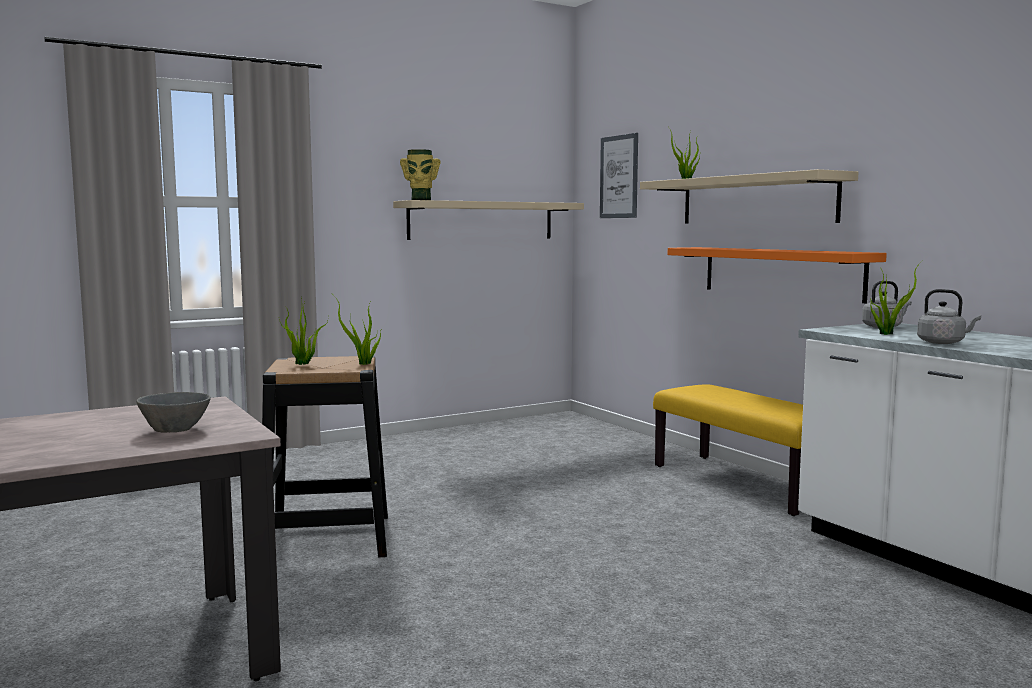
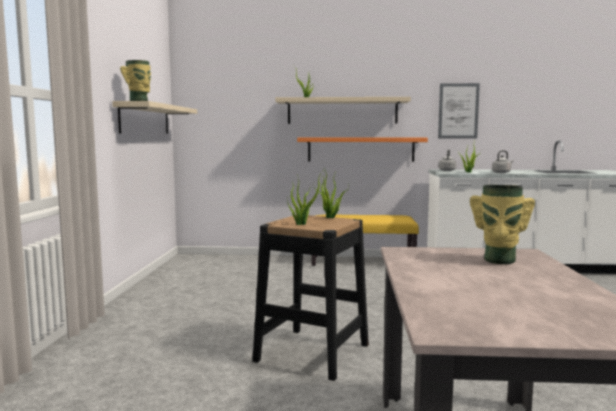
camera: 55 degrees left, 0 degrees up
(176, 430) = (499, 260): grey bowl -> vase
(619, 177) = (223, 93): picture -> picture (458, 111)

